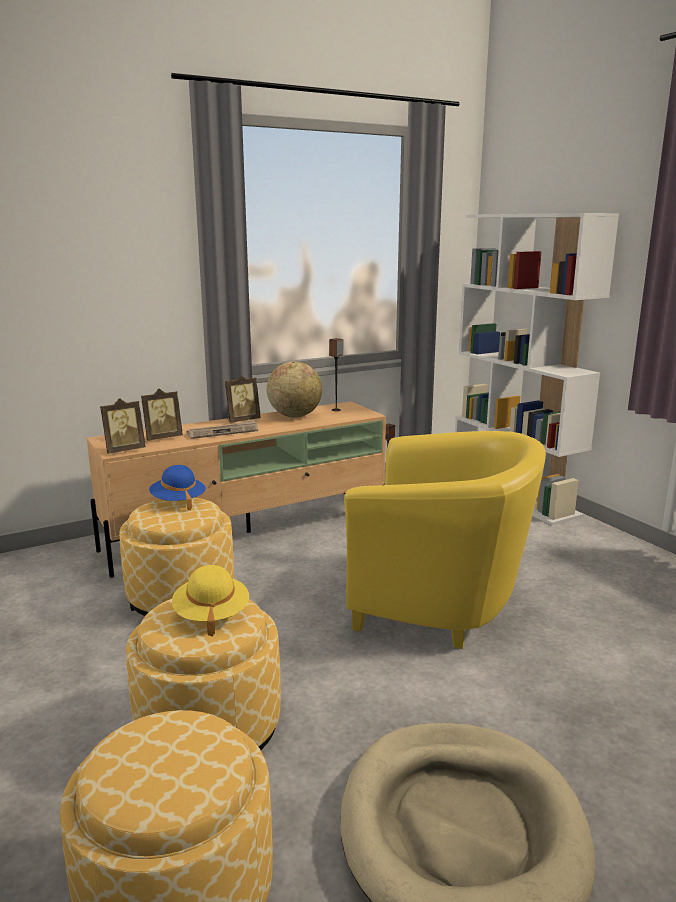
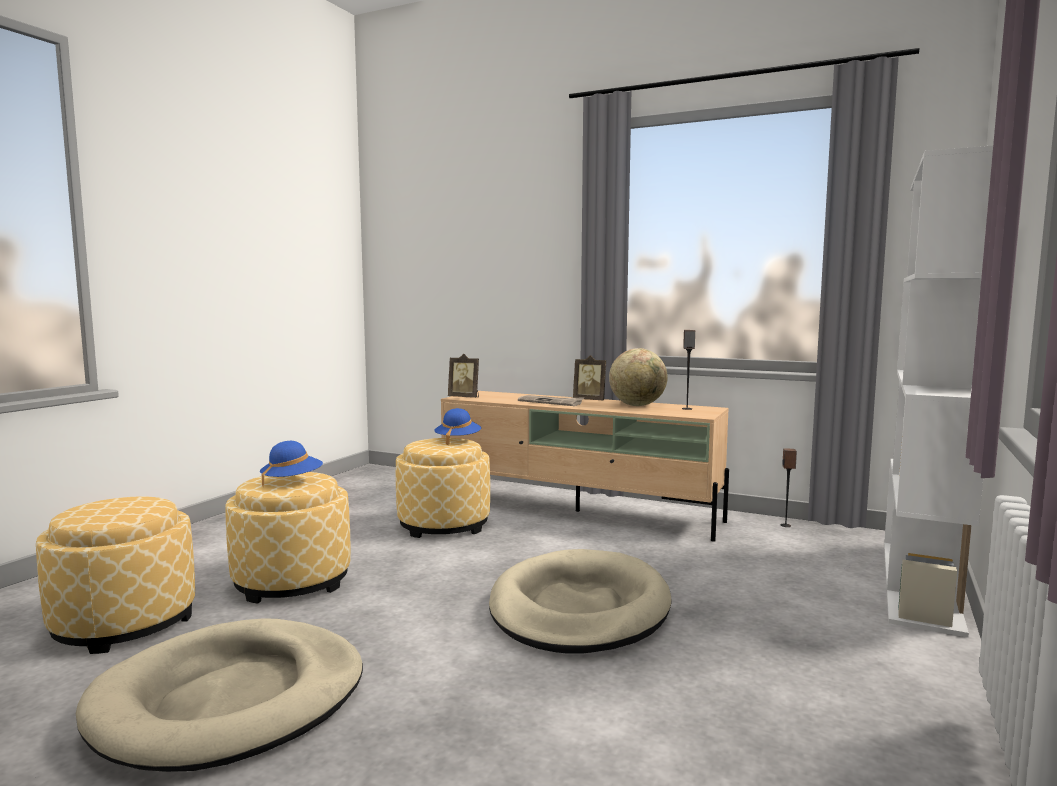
camera: 55 degrees right, 10 degrees down
(162, 438) = (507, 397): picture frame -> none
(211, 615) = (292, 481): yellow hat -> blue hat
(441, 603) = (579, 608): yellow armchair -> beige dog bed

